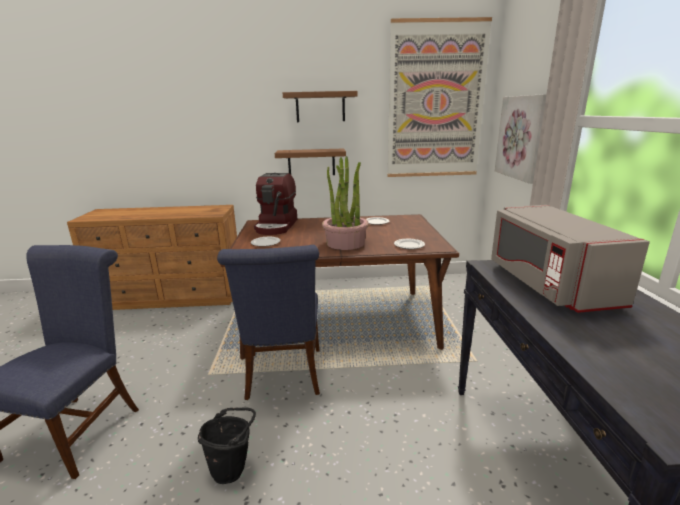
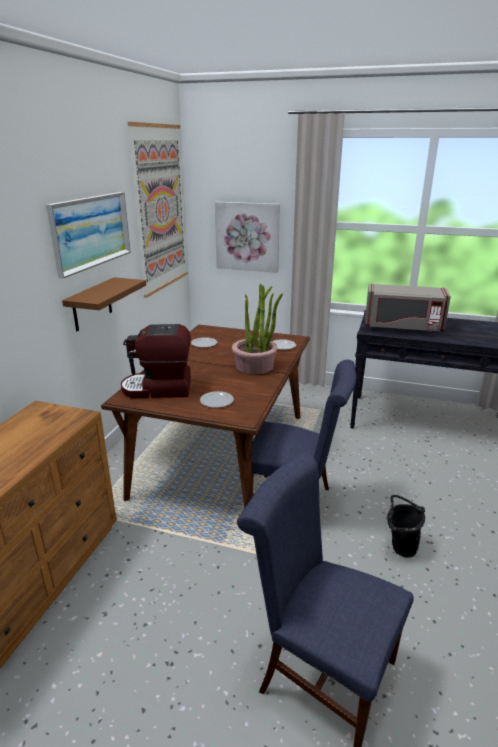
camera: 70 degrees left, 5 degrees up
(277, 226) = (158, 389): coffee machine -> coffee machine turned 150 degrees clockwise
(320, 107) = (91, 231): brown shelf -> picture

